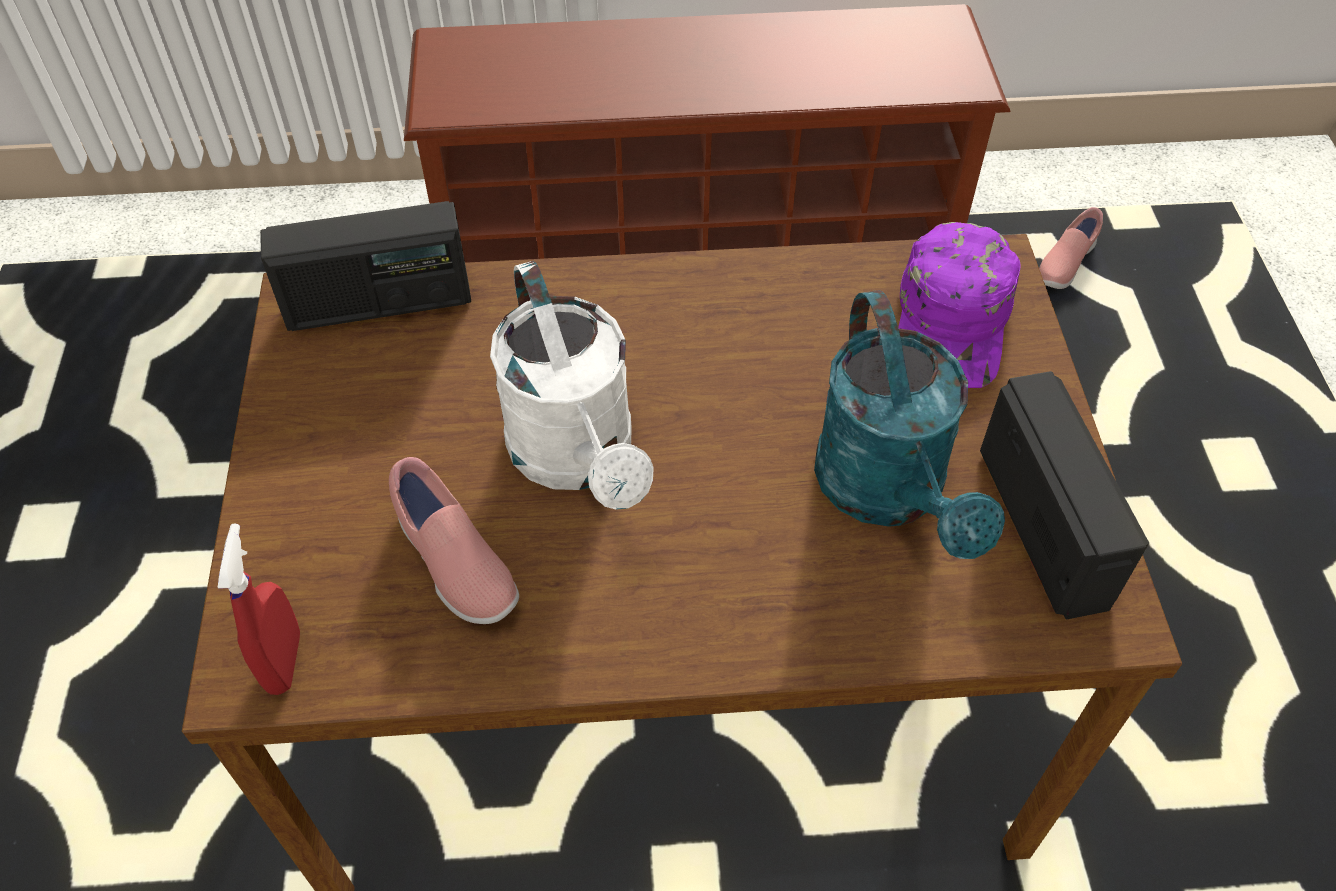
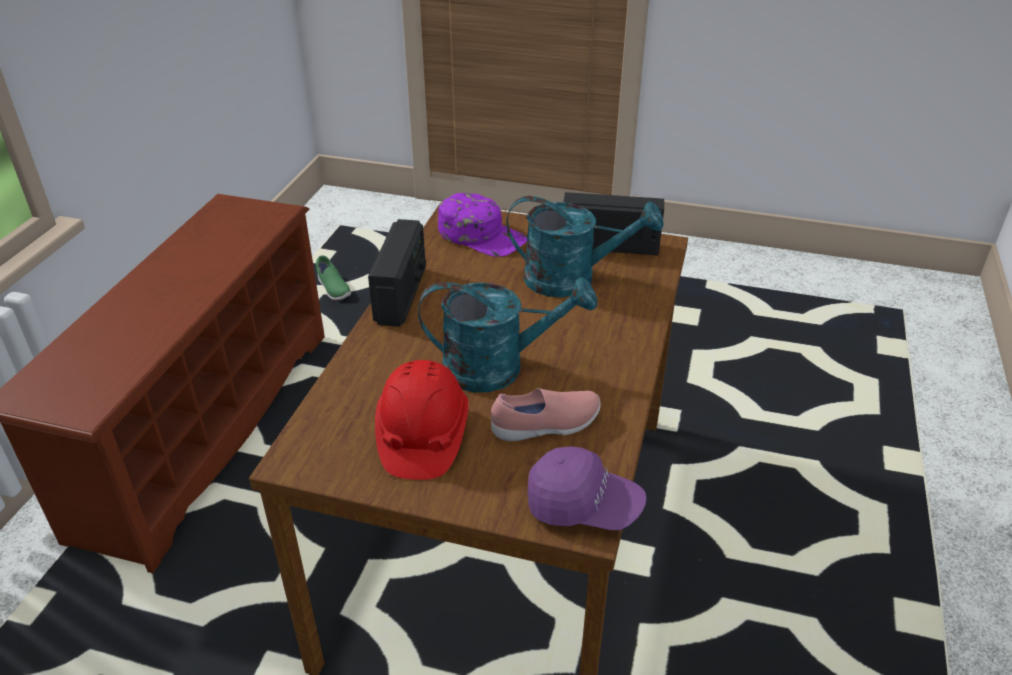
camera: 70 degrees left, 15 degrees down
(284, 662) = (583, 506): red spray bottle -> purple cap
(379, 303) = (323, 425): radio -> radio (401, 295)
(385, 416) = (422, 437): none -> red hard hat
(579, 458) = (498, 367): white watering can -> turquoise watering can
(1064, 265) = (333, 289): pink shoe -> green shoe

